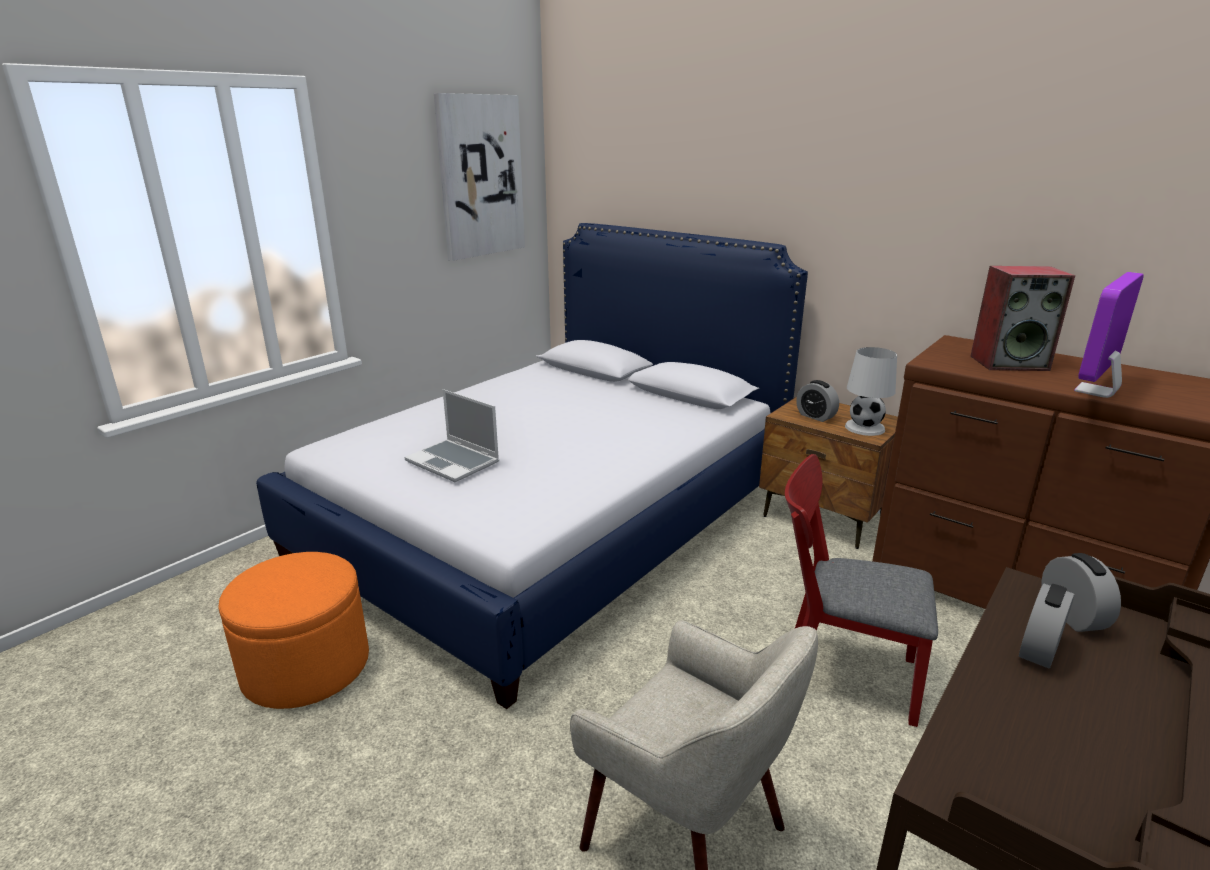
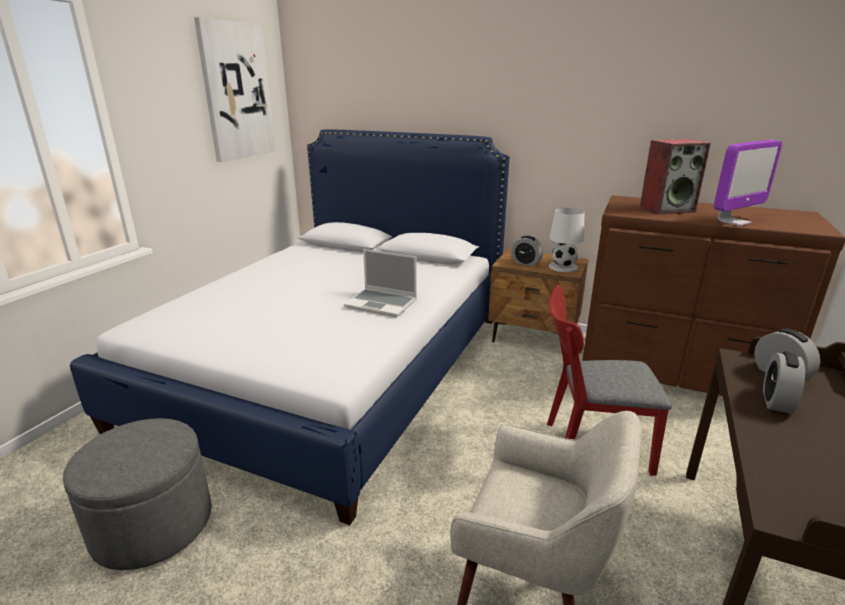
camera: 15 degrees left, 0 degrees up
(306, 667) = (153, 524): orange ottoman -> grey ottoman
(454, 462) = (261, 325): laptop -> laptop (382, 304)
(1096, 391) = (733, 222): monitor -> monitor turned 150 degrees counterclockwise

